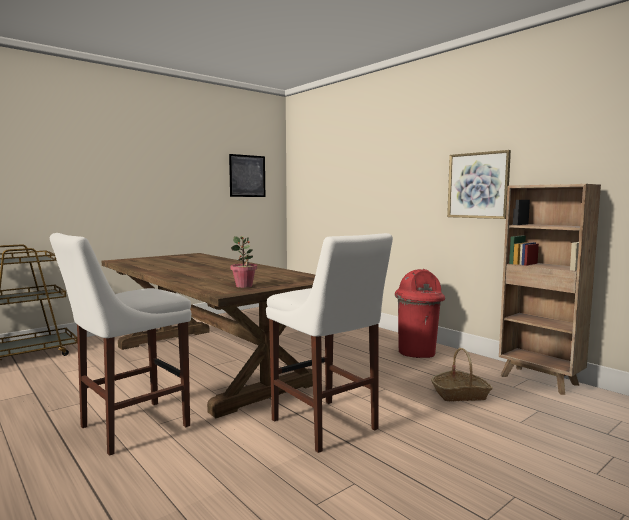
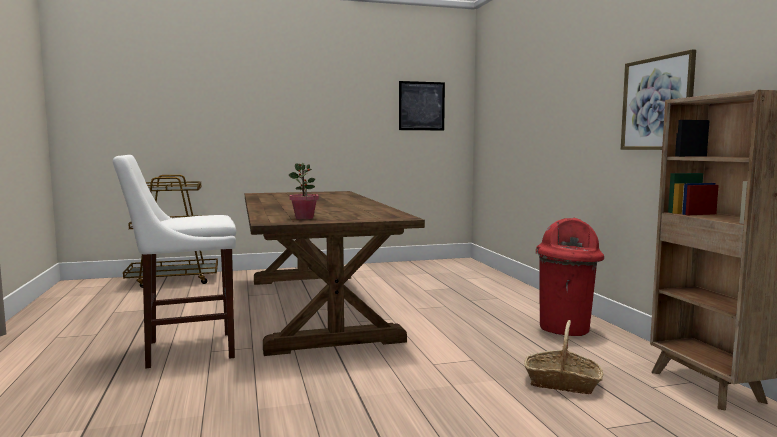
camera: 25 degrees right, 0 degrees up
(327, 426) = (359, 384): white stool -> none

